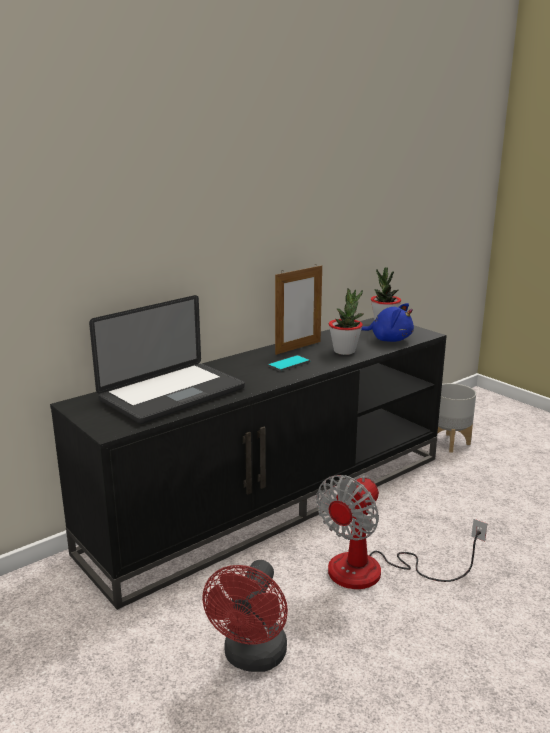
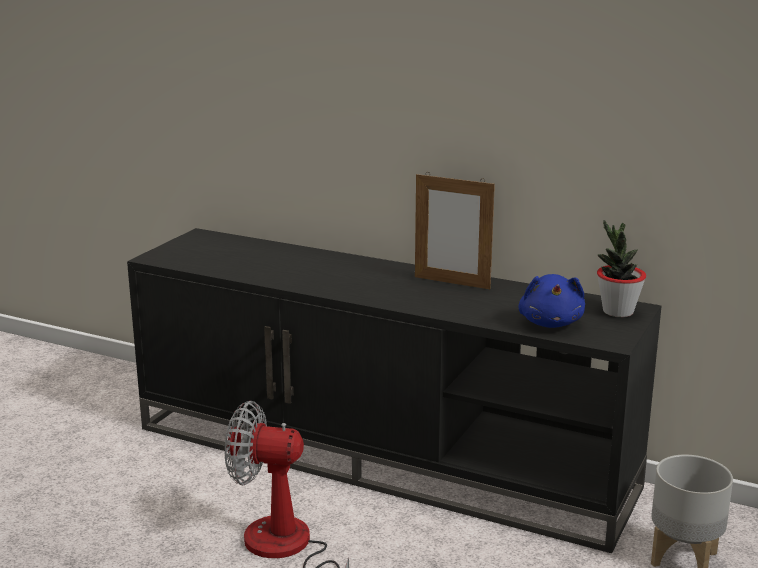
camera: 65 degrees right, 0 degrees up
(172, 394) = (253, 260): laptop -> none
(252, 658) = (107, 510): red fan -> none
(289, 364) = (391, 287): phone -> none
(344, 351) = (470, 306): potted plant -> none

